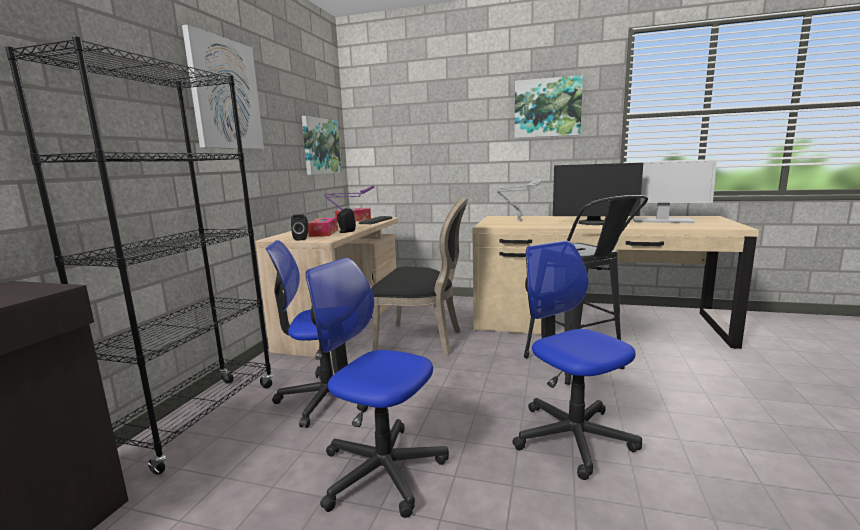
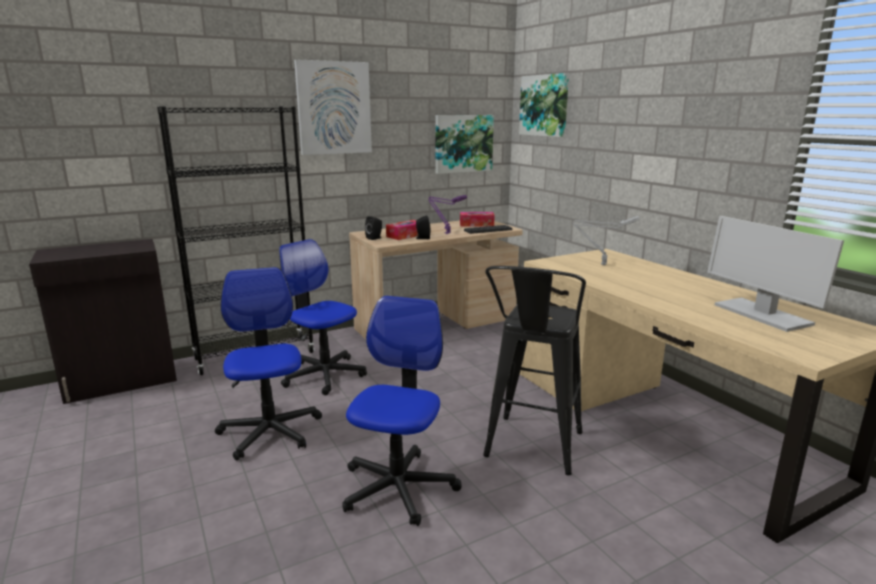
camera: 45 degrees right, 5 degrees up
(423, 340) = (461, 364): black chair -> none
(547, 108) = (701, 115): picture -> picture (544, 105)
(594, 223) = (658, 291): monitor -> none

